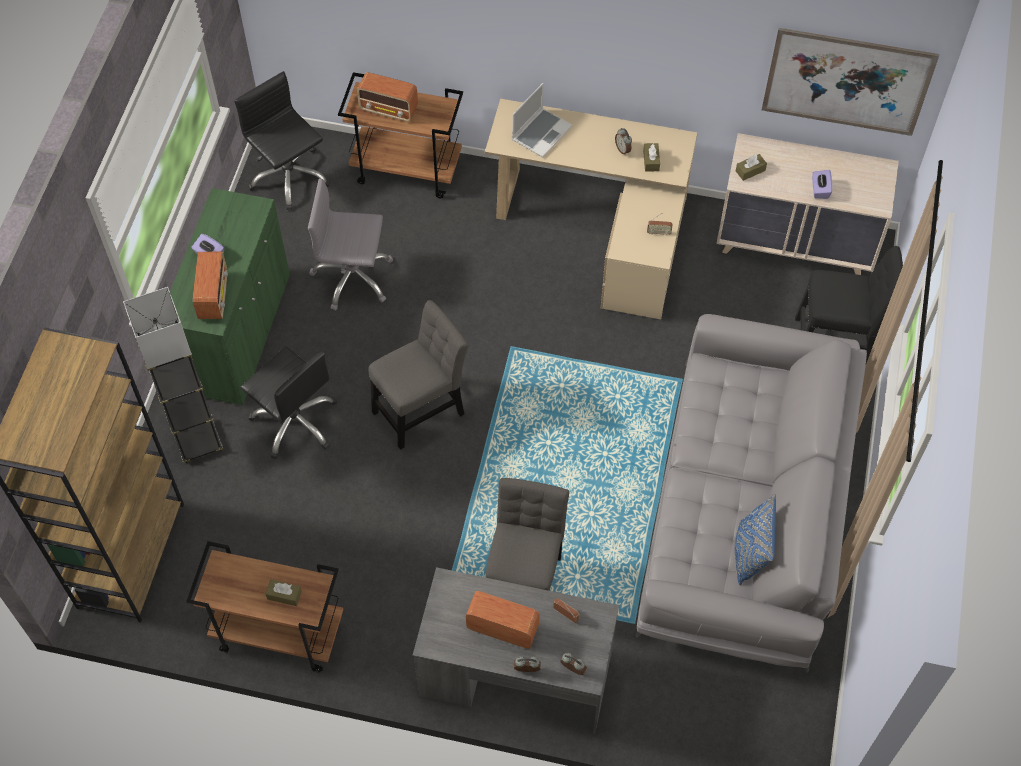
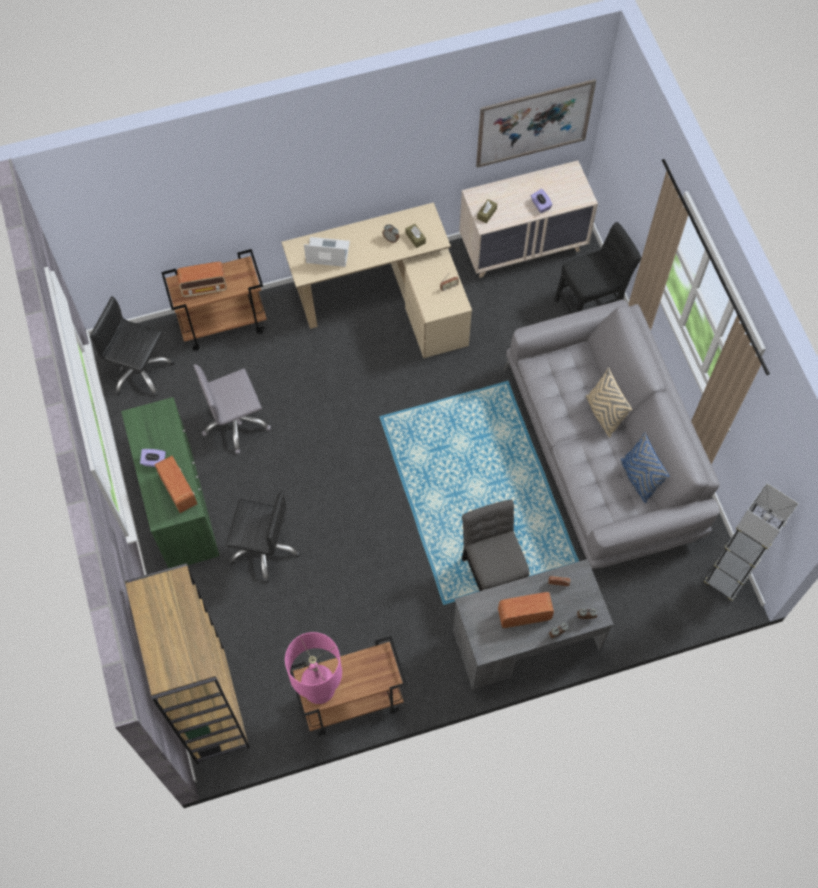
camera: 30 degrees left, 5 degrees up
(198, 442) = (204, 599): grey floor lamp -> grey floor lamp (725, 580)
(225, 584) = (319, 689): none -> pink table lamp
(284, 595) = (364, 674): brown tissue box -> none
(422, 409) = (347, 493): grey chair -> none
(541, 132) = (327, 253): laptop -> laptop turned 90 degrees counterclockwise
(755, 460) = (603, 414): none -> beige pillow

